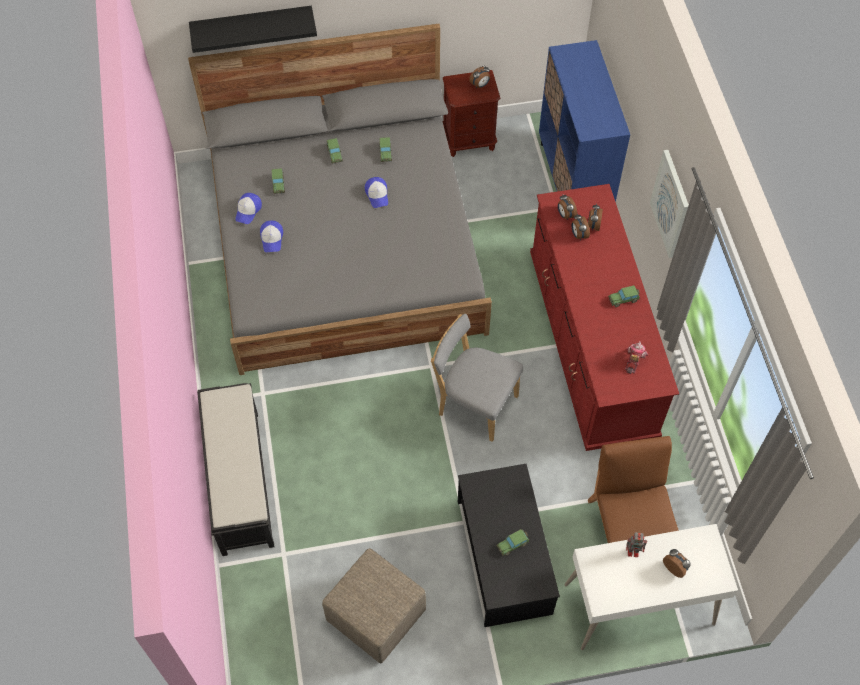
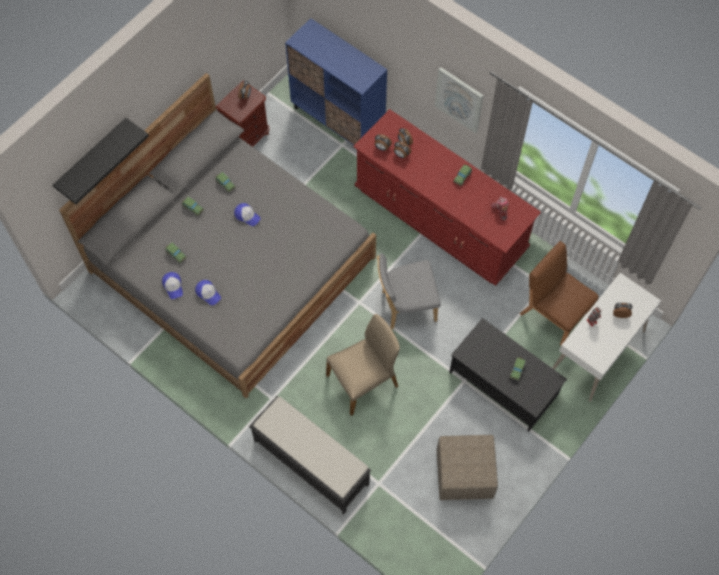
camera: 40 degrees left, 5 degrees up
(363, 444) = (363, 381): none -> beige chair

